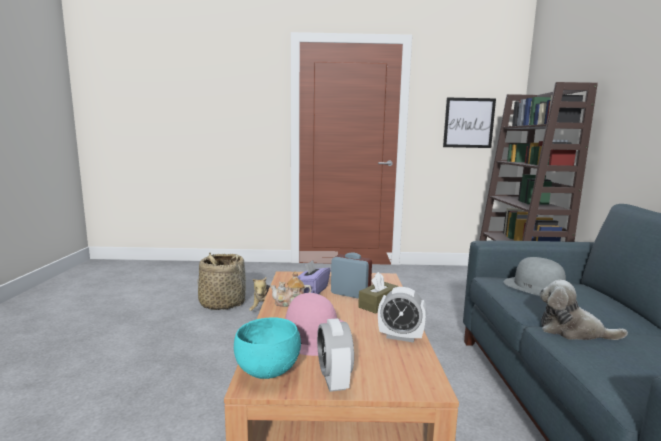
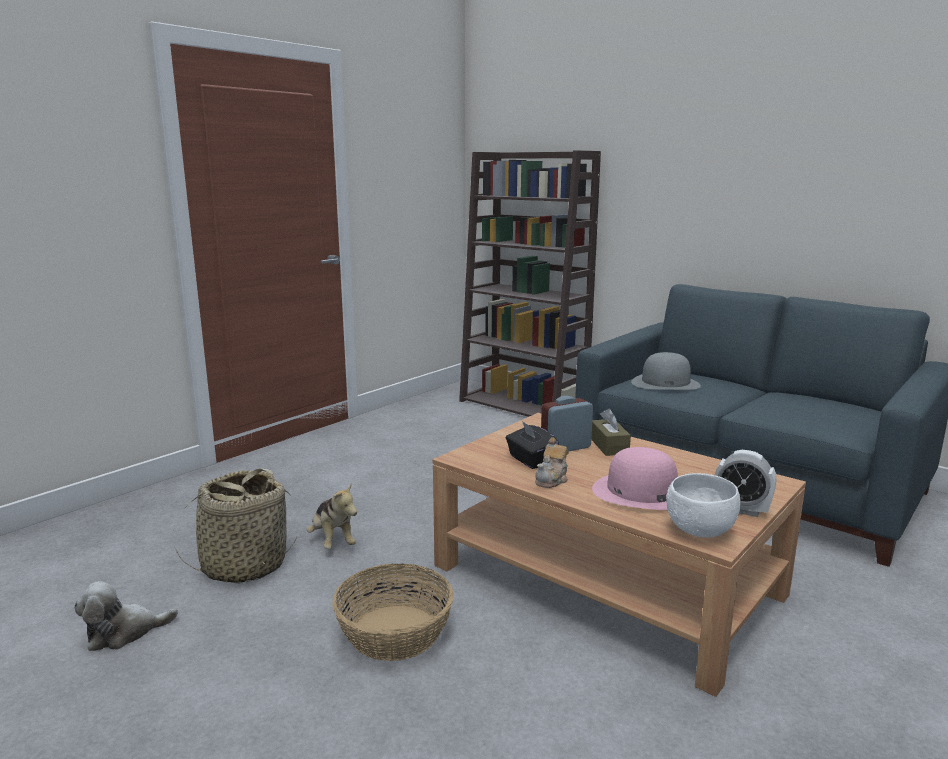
camera: 50 degrees left, 5 degrees up
(200, 359) = (394, 633): none -> basket
(268, 370) = (698, 530): turquoise bowl -> white bowl
(312, 290) = (530, 460): purple tissue box -> black tissue box
(400, 337) = (689, 462): alarm clock -> none
(468, 123) = (415, 188): picture -> none
(572, 331) = (749, 409): plush toy -> plush toy (124, 633)

